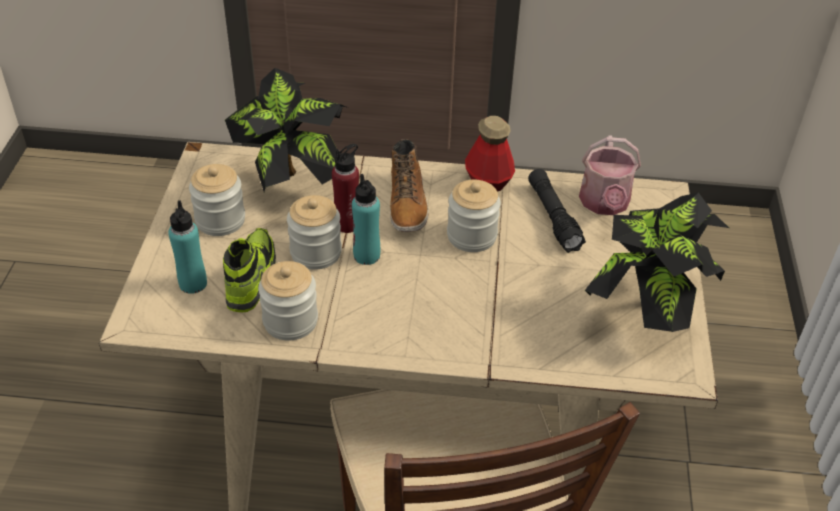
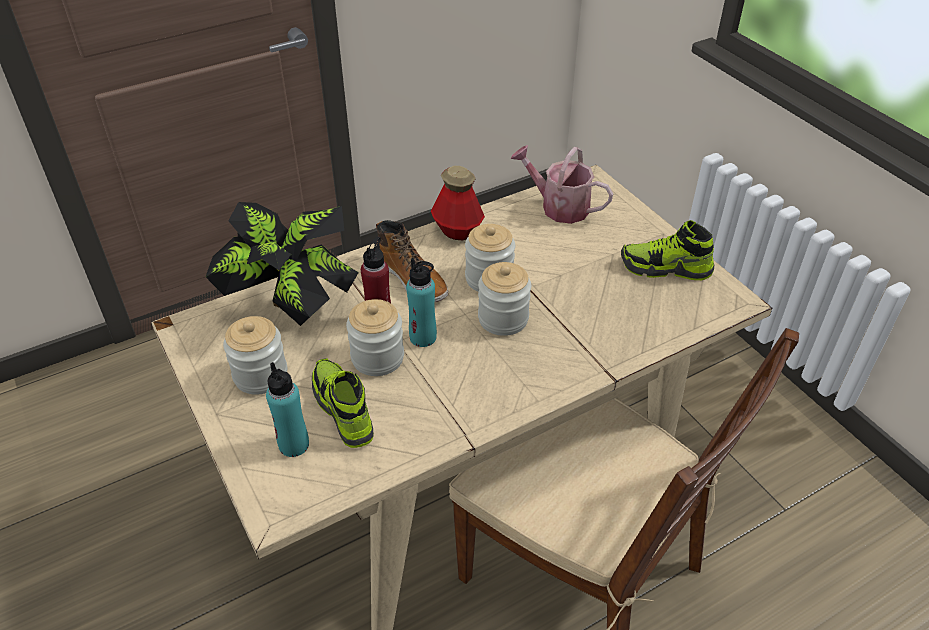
camera: 35 degrees left, 0 degrees up
(290, 321) = (416, 426): jar -> jar (503, 319)
(553, 217) = (533, 234): black flashlight -> none
(604, 204) = (559, 206): watering can -> watering can turned 150 degrees clockwise
(646, 309) = (665, 268): potted plant -> shoe

